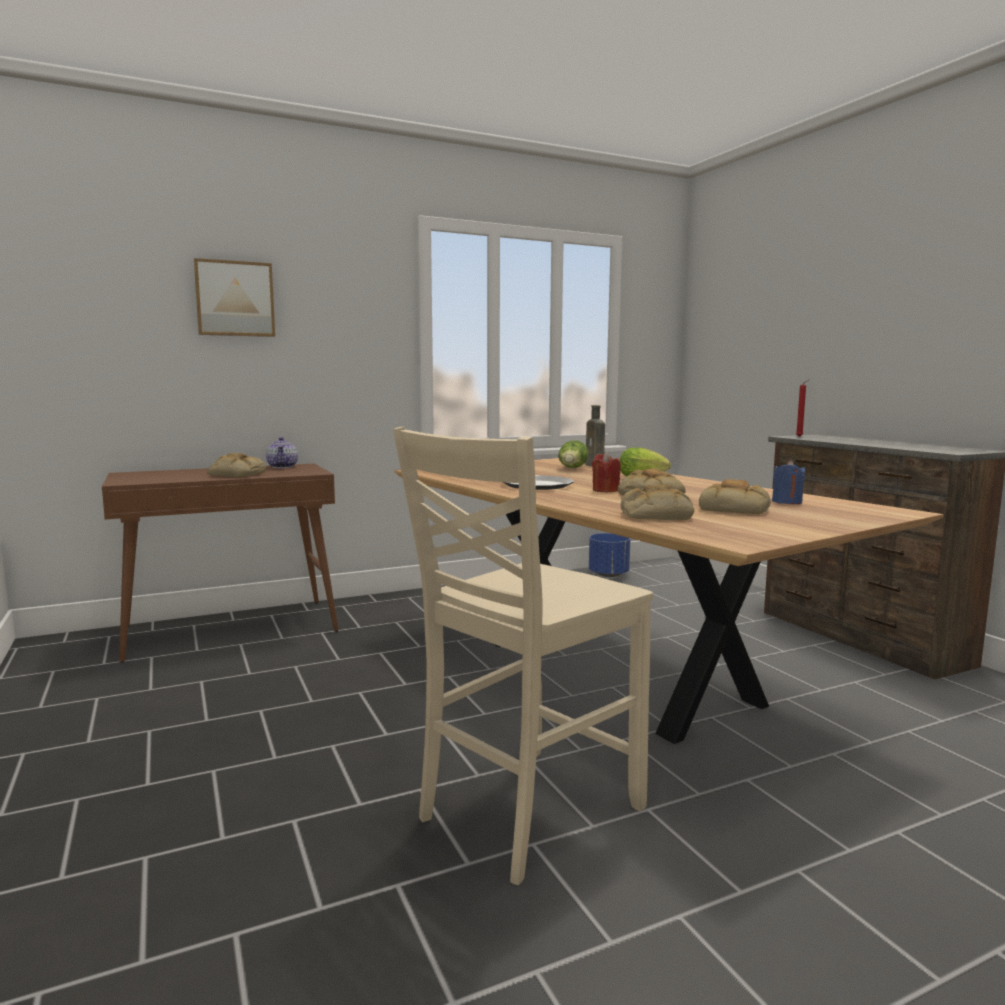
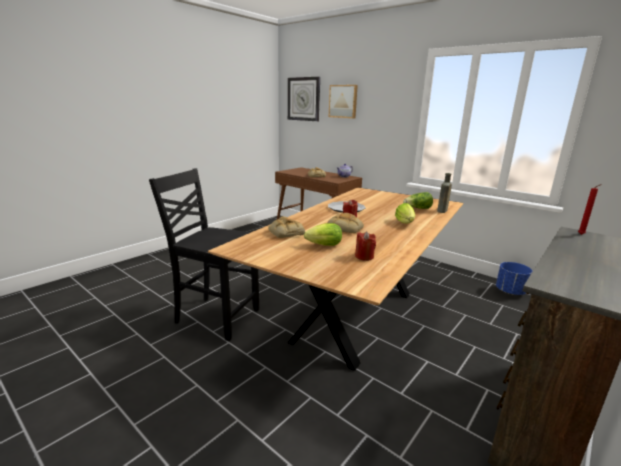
camera: 65 degrees right, 10 degrees up
(93, 288) = (303, 99): none -> wall clock
(525, 812) = (216, 316): beige chair -> black chair
(735, 509) = (322, 245): bread -> lettuce
(787, 502) = (364, 256): blue candle -> red candle

